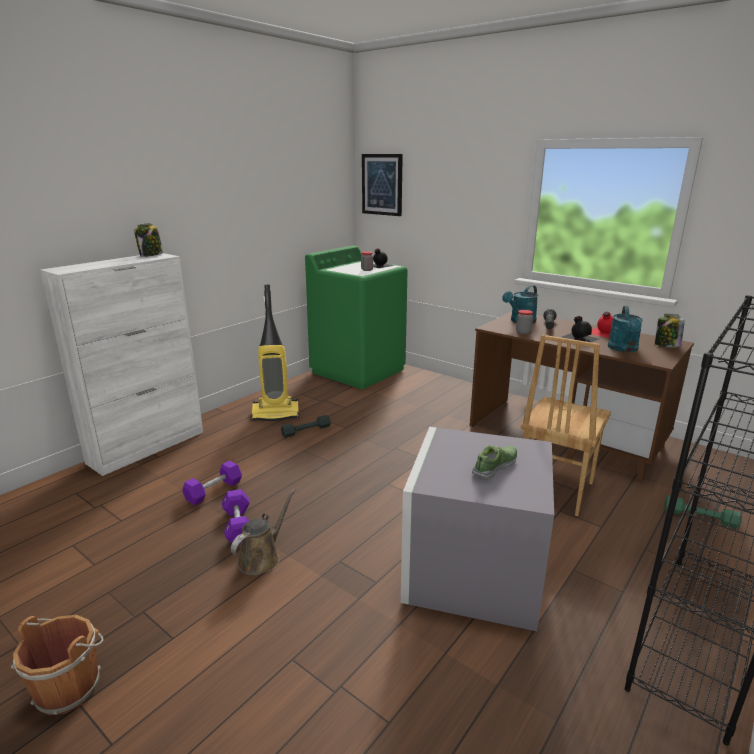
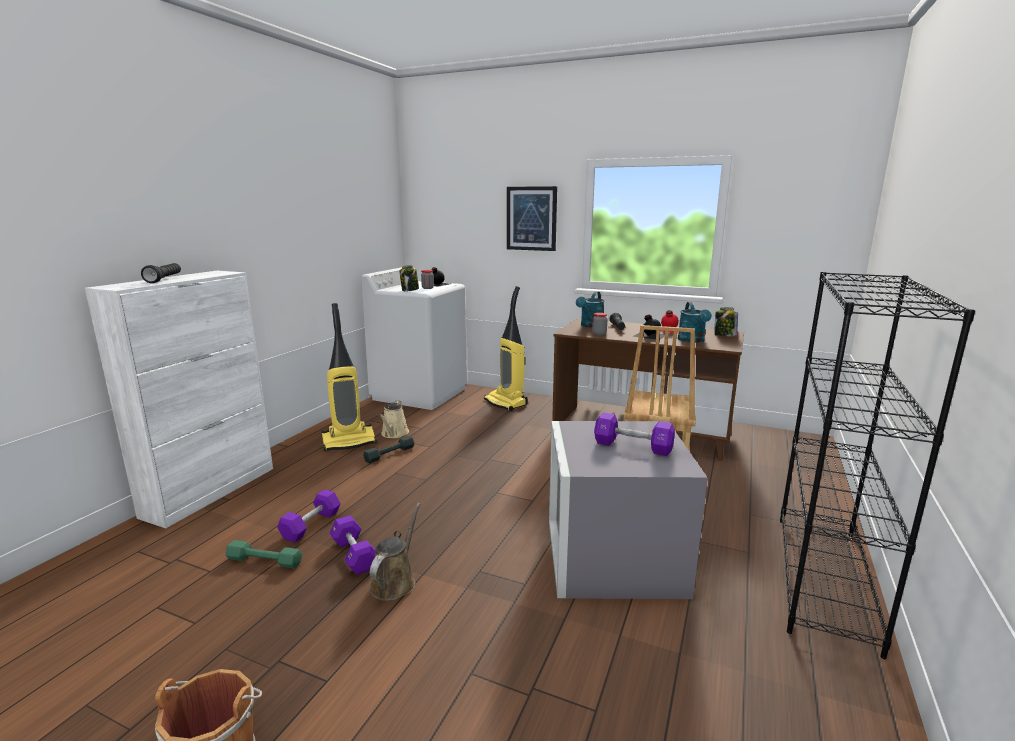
camera: 15 degrees left, 5 degrees down
(106, 262) = (164, 279): none -> black flashlight
(151, 255) = (211, 272): jar -> jar (410, 290)
(318, 410) = (394, 434): none -> beige watering can
(358, 371) = (420, 393): green washing machine -> white washing machine
(382, 184) = (432, 205): picture -> picture (531, 218)
(437, 389) = (506, 403): none -> vacuum cleaner
(495, 467) = (633, 446): shoe -> purple dumbbell
(700, 517) = (780, 482): green dumbbell -> green dumbbell (265, 561)

